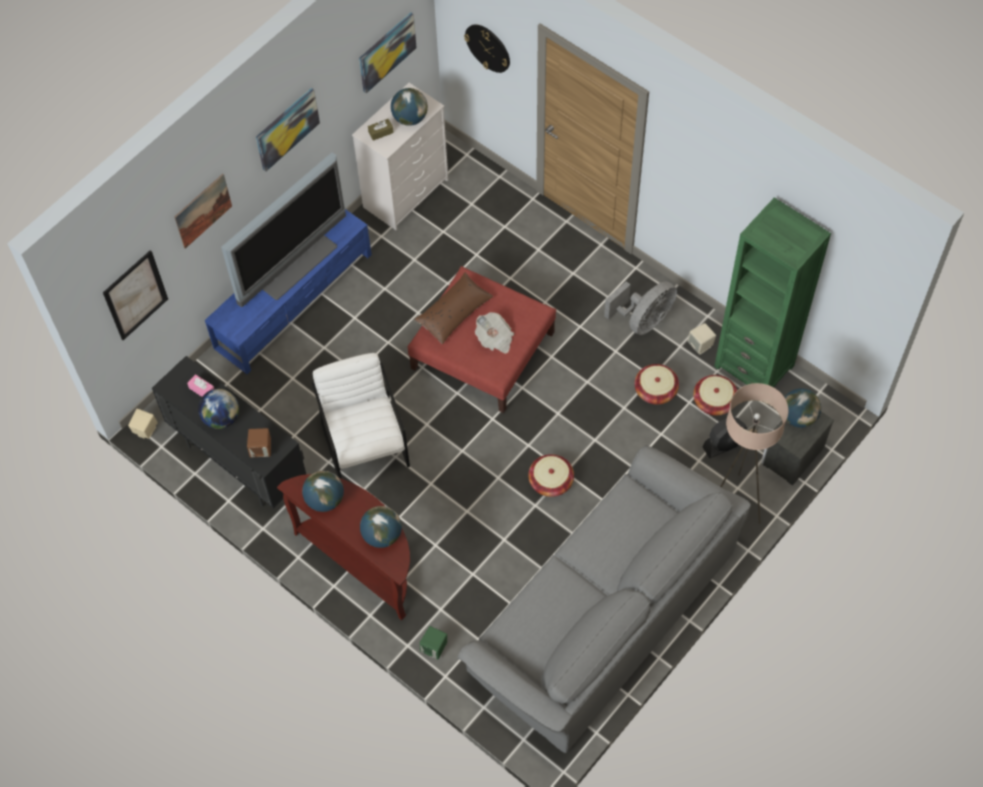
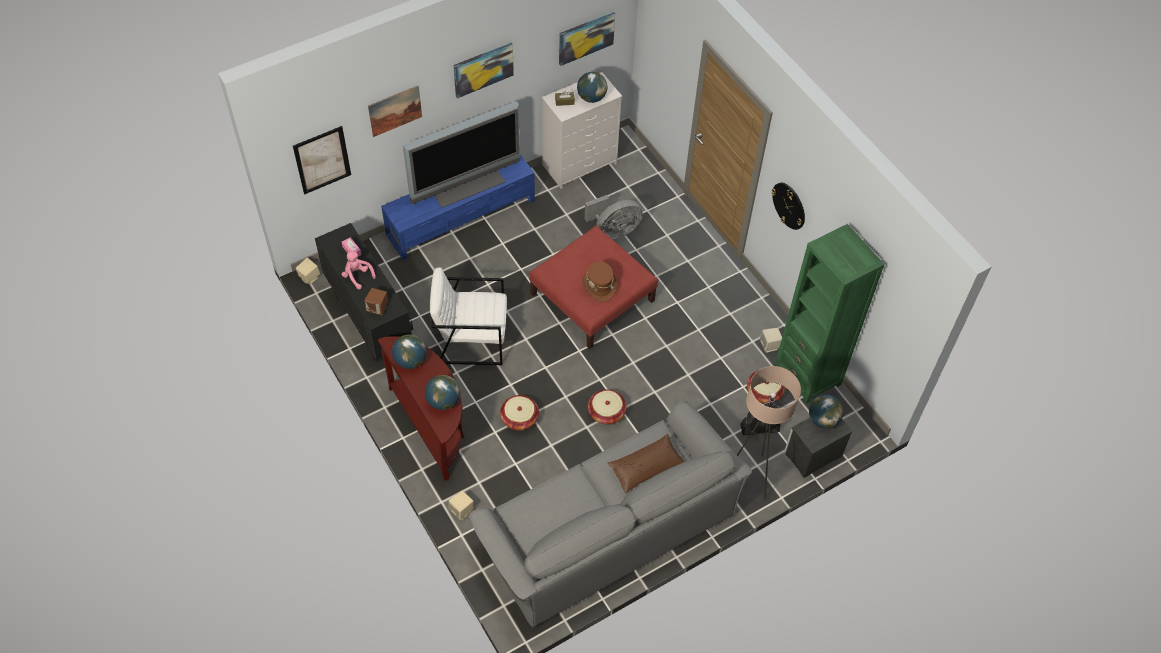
camera: 15 degrees right, 5 degrees down
(221, 418) = (357, 276): globe -> pink plush toy
(365, 444) = (471, 339): white armchair -> white armchair turned 90 degrees counterclockwise
(434, 648) = (462, 510): green speaker -> beige speaker
(454, 312) = (575, 257): brown pillow -> brown pillow (646, 467)
(488, 47) = (667, 57): wall clock -> wall clock (789, 205)
(495, 339) = (599, 286): newspaper -> brown hat
(643, 320) = (730, 313): grey fan -> grey fan (613, 231)
(655, 390) = (719, 369): basket -> basket (519, 418)

